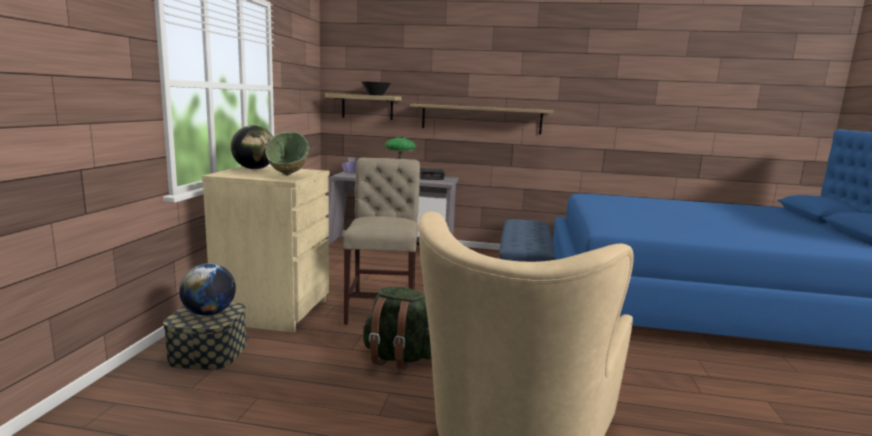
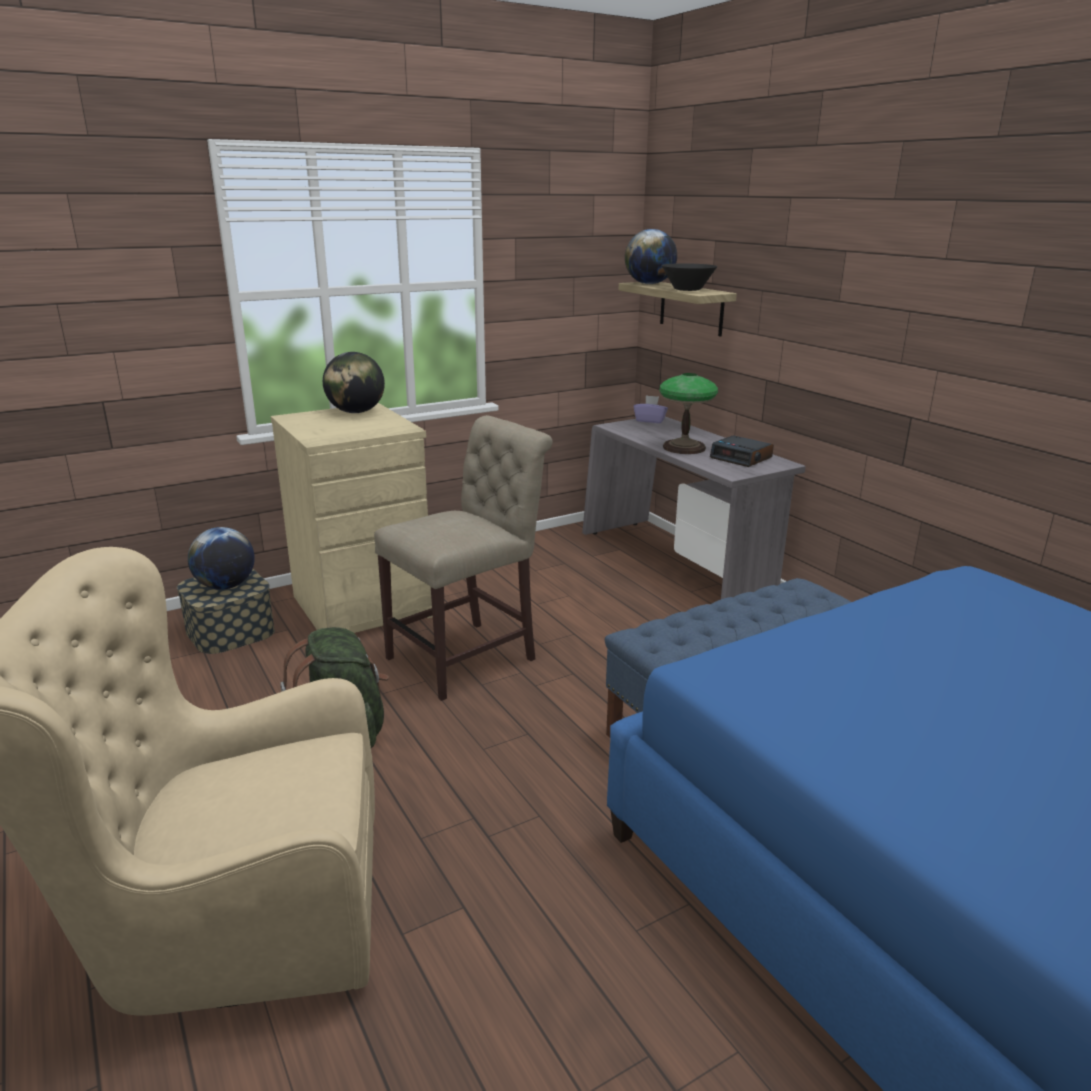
camera: 50 degrees right, 10 degrees up
(288, 177) = (331, 436): green bowl -> none
(343, 93) = (649, 284): none -> globe
(481, 119) = (856, 352): shelf -> none

